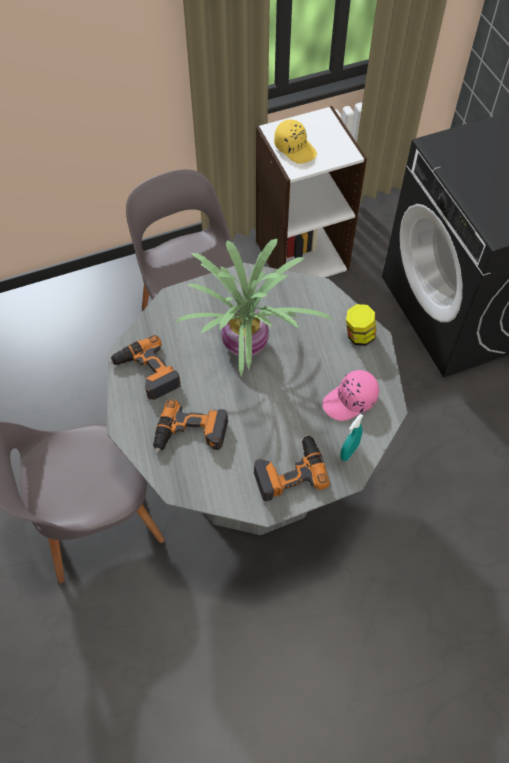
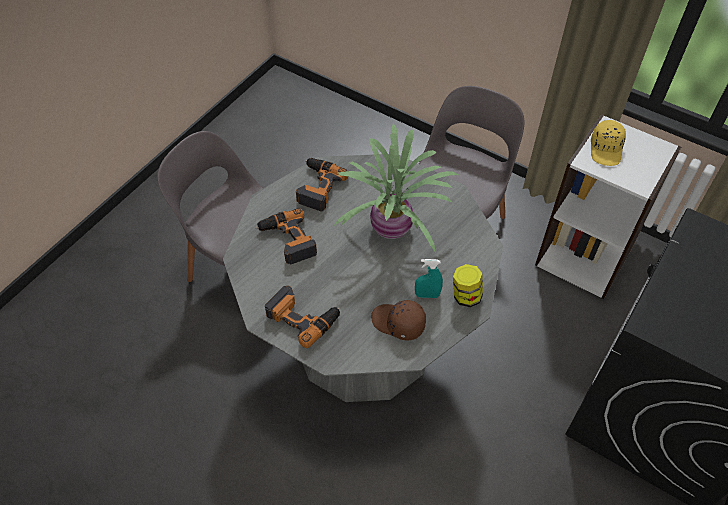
camera: 55 degrees right, 5 degrees down
(349, 452) = (350, 347): turquoise spray bottle -> turquoise spray bottle (427, 295)
(350, 401) = (398, 323): pink cap -> brown cap

